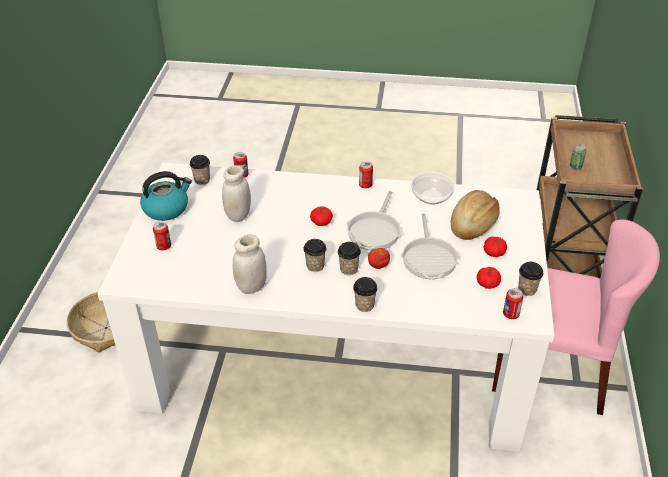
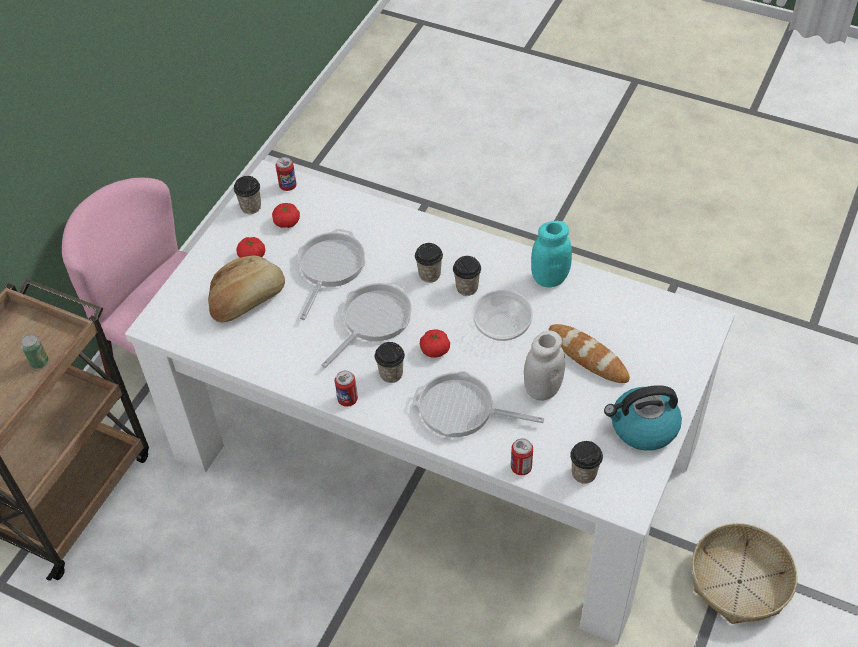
camera: 160 degrees left, 10 degrees up
(164, 246) = (650, 360): can -> none
(210, 240) = (588, 356): none -> bread
(251, 287) = (549, 278): white jar -> turquoise jar
(289, 194) = (462, 410): none -> frying pan
(364, 305) = (431, 228): cup -> cup (391, 374)
(378, 265) = (393, 271): tomato -> none
(432, 197) = (269, 355): bowl -> bowl (501, 325)

